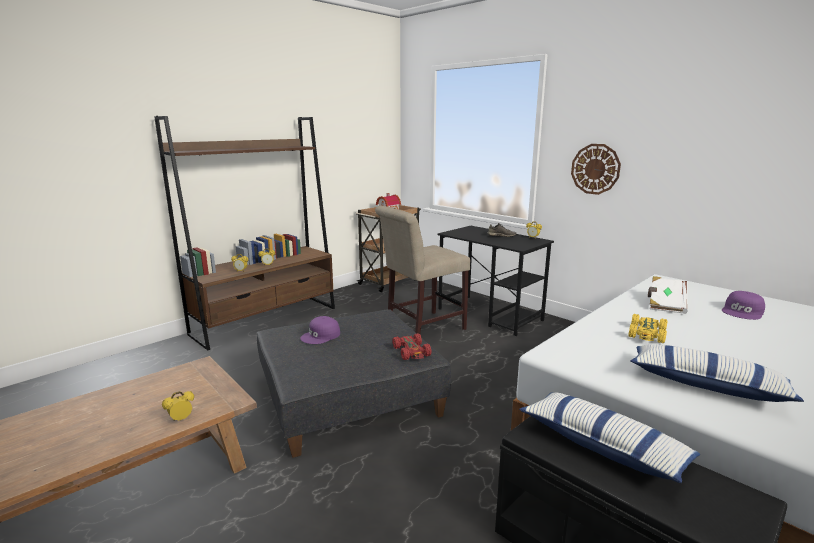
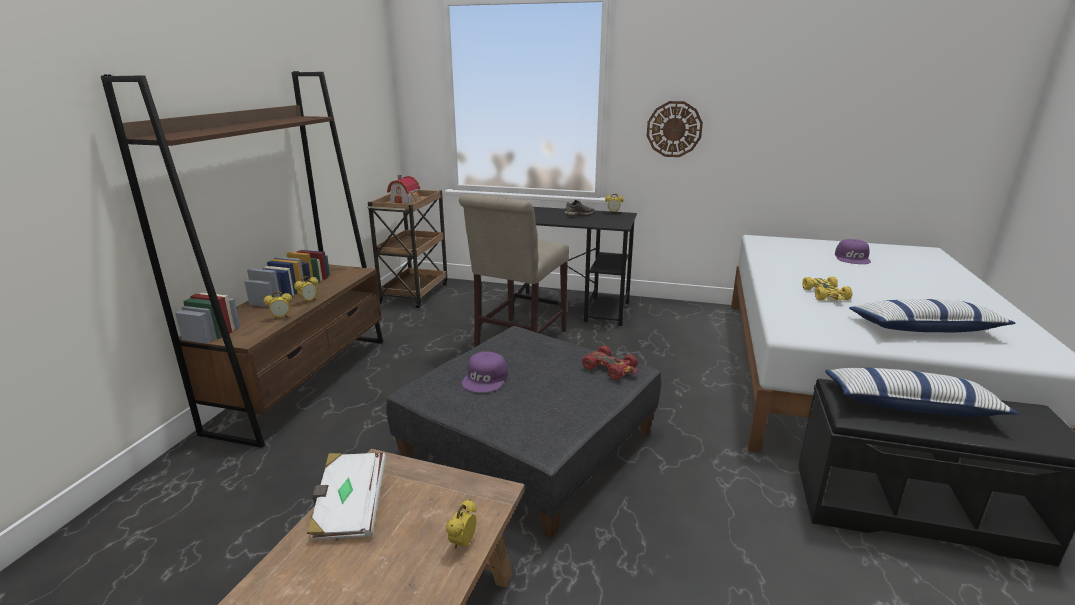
camera: 30 degrees left, 5 degrees up
(665, 304) = (796, 263): white book -> white book (349, 509)

